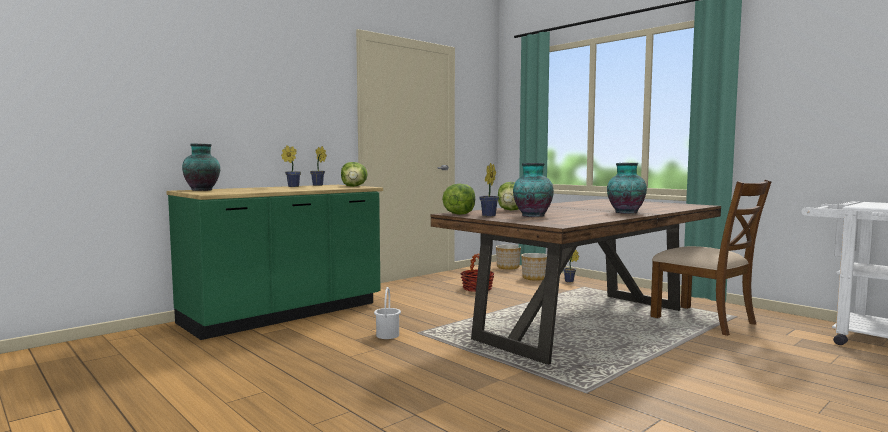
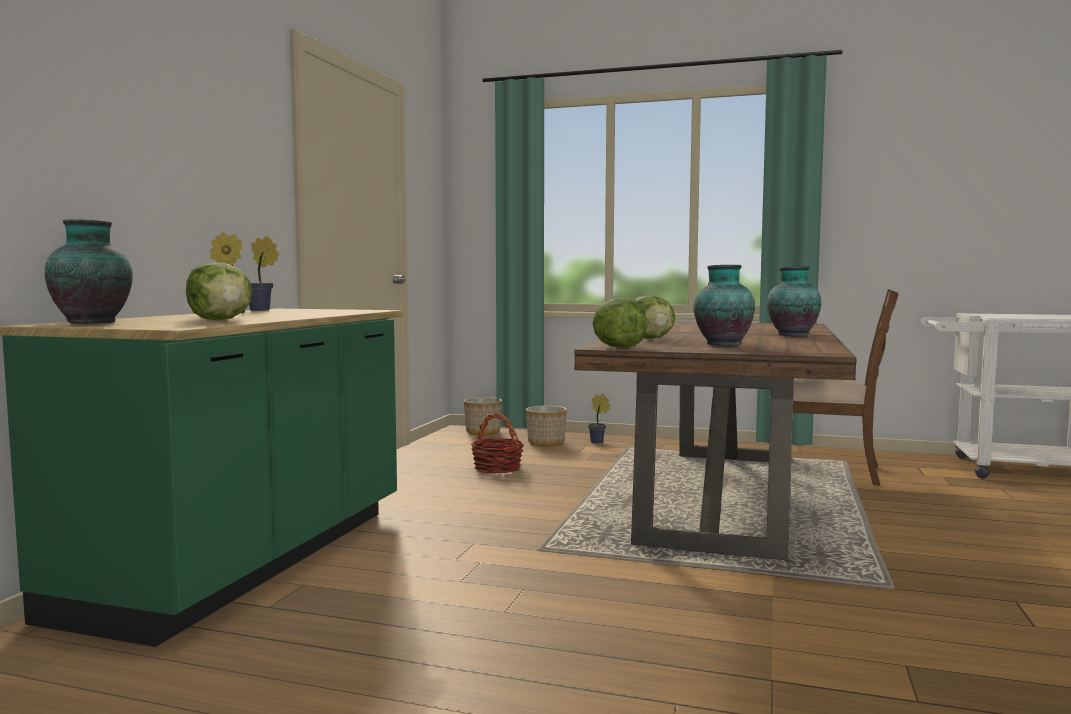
camera: 30 degrees left, 0 degrees up
(354, 186) = (347, 310): lettuce -> lettuce (221, 320)
(388, 335) = (500, 563): white bucket -> none
(488, 216) = (670, 347): potted plant -> none

